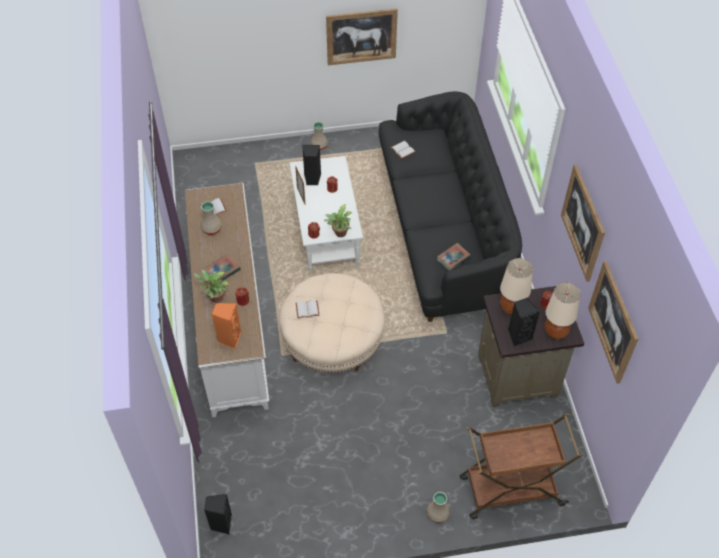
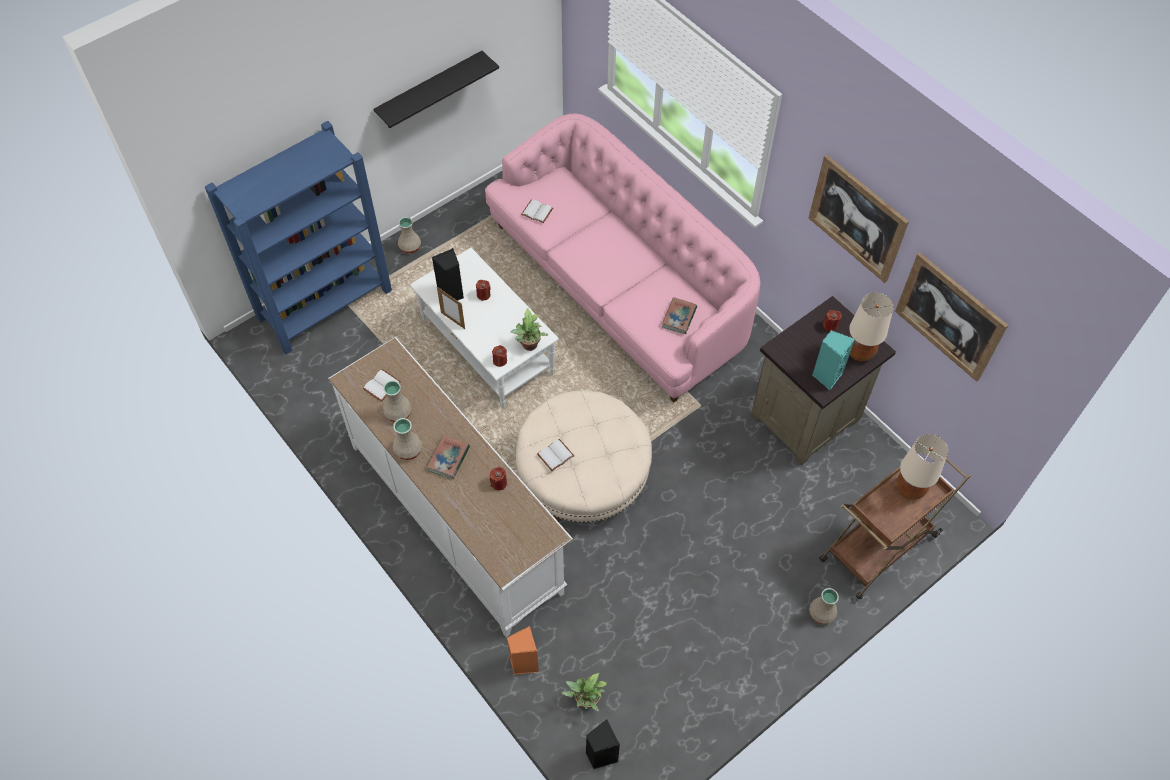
camera: 30 degrees left, 5 degrees up
(202, 253) = (408, 449): none -> beige vase
(215, 298) = (463, 496): potted plant -> potted plant (585, 702)
(229, 338) = (515, 537): orange speaker -> orange speaker (524, 663)
(241, 159) = (325, 304): none -> blue bookcase
(361, 36) = (430, 91): picture -> black shelf
(442, 229) = (619, 286): black sofa -> pink sofa
(510, 308) = (797, 347): beige table lamp -> beige table lamp (909, 489)
(519, 336) = (826, 375): black speaker -> turquoise speaker

